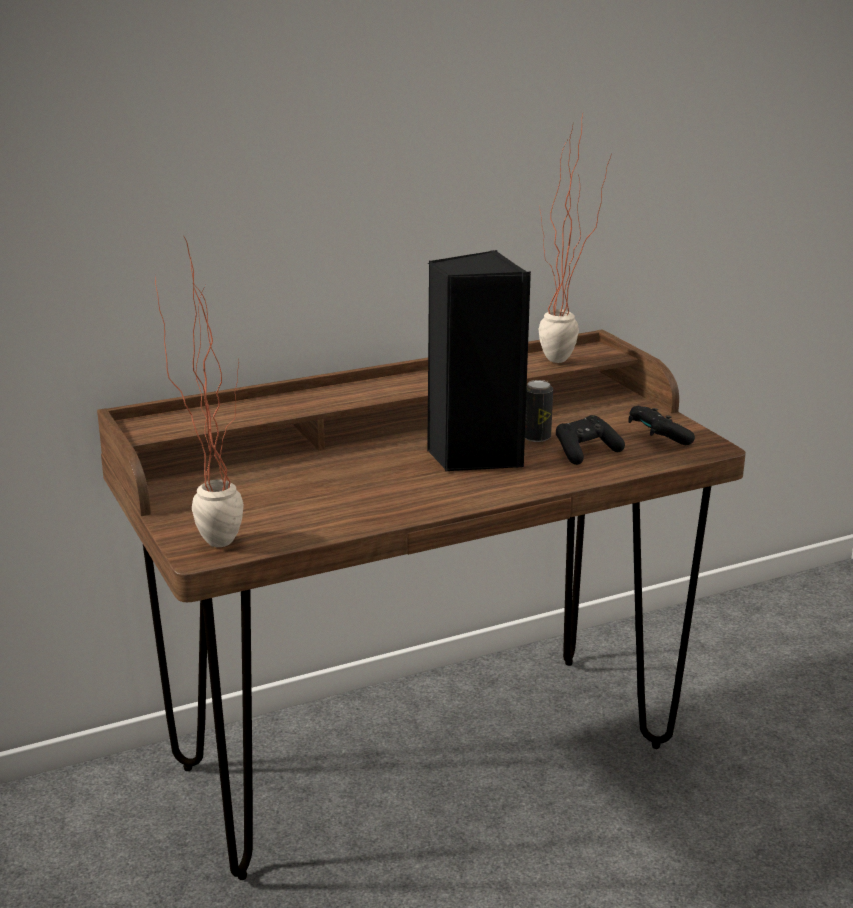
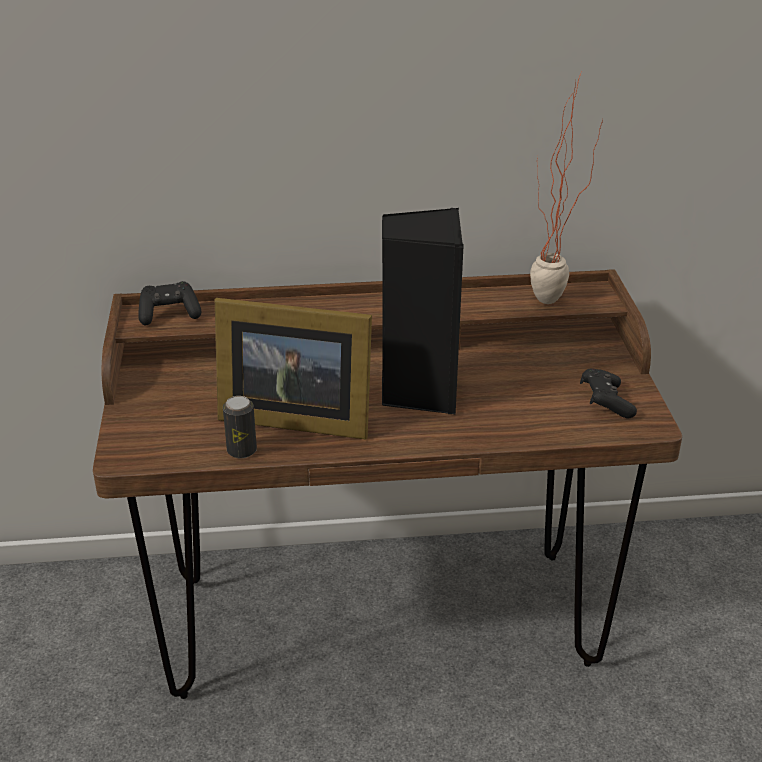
camera: 20 degrees right, 10 degrees up
(212, 536) = (144, 440): potted plant -> none
(359, 493) = (292, 416): none -> picture frame
(536, 437) = (491, 380): can -> can (242, 450)
(586, 452) = (524, 408): black game controller -> black game controller (169, 314)

